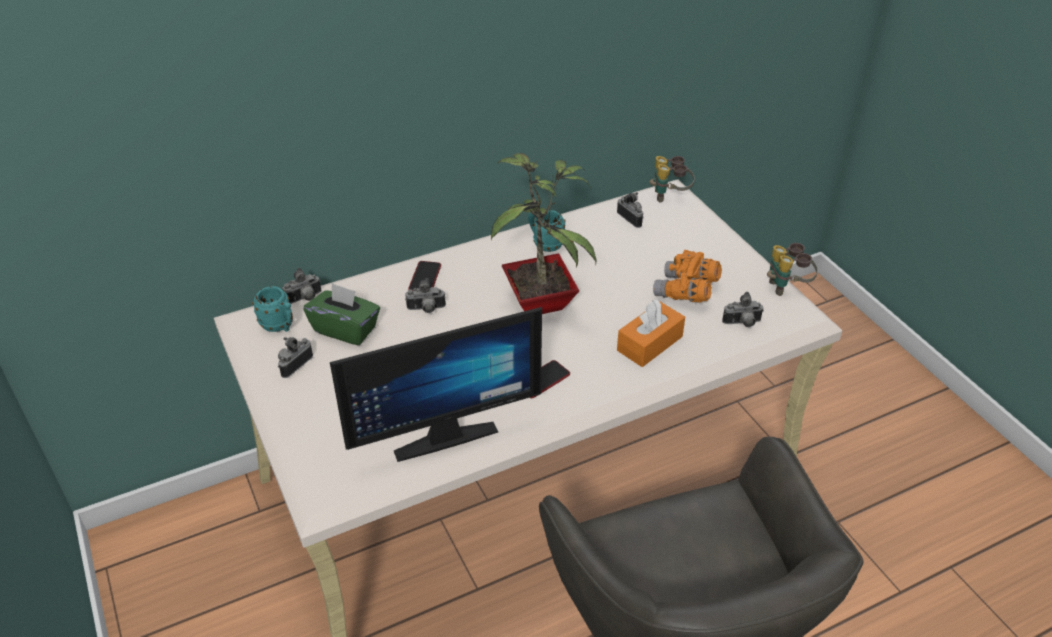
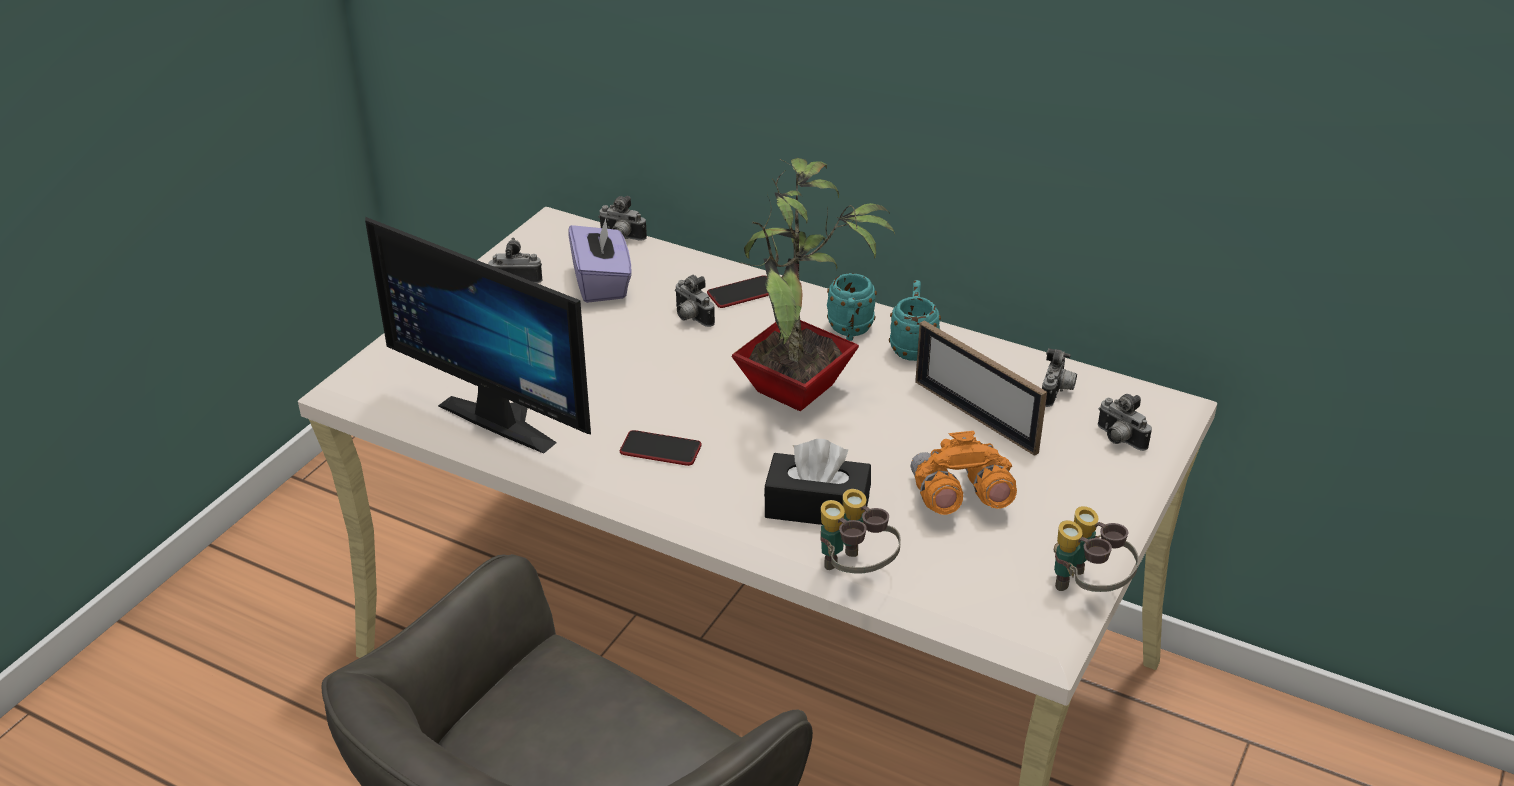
camera: 55 degrees right, 5 degrees down
(280, 326) = (564, 244): turquoise mug -> turquoise mug (850, 332)
(345, 329) = (602, 283): green tissue box -> purple tissue box
(625, 253) = (975, 416): none -> picture frame
(649, 343) = (817, 507): orange tissue box -> black tissue box
(669, 196) = (1152, 405): binoculars -> binoculars (854, 572)
(742, 323) = (951, 575): camera -> camera (1118, 440)

